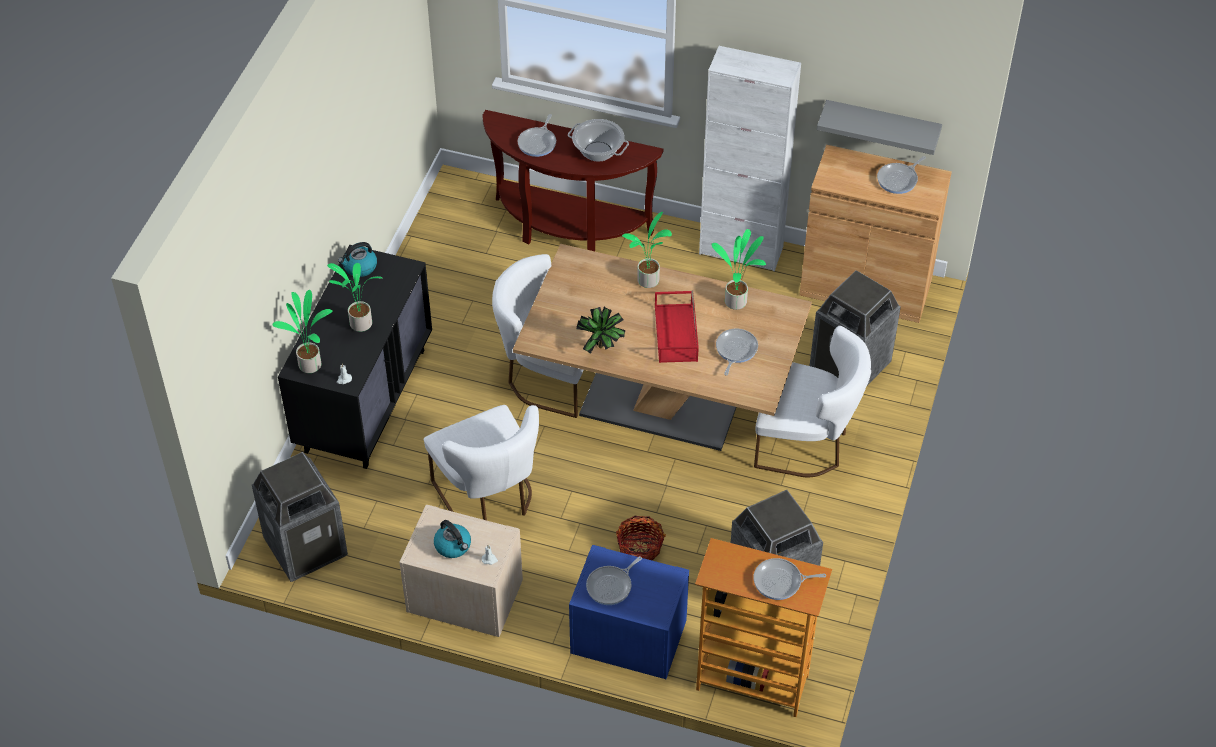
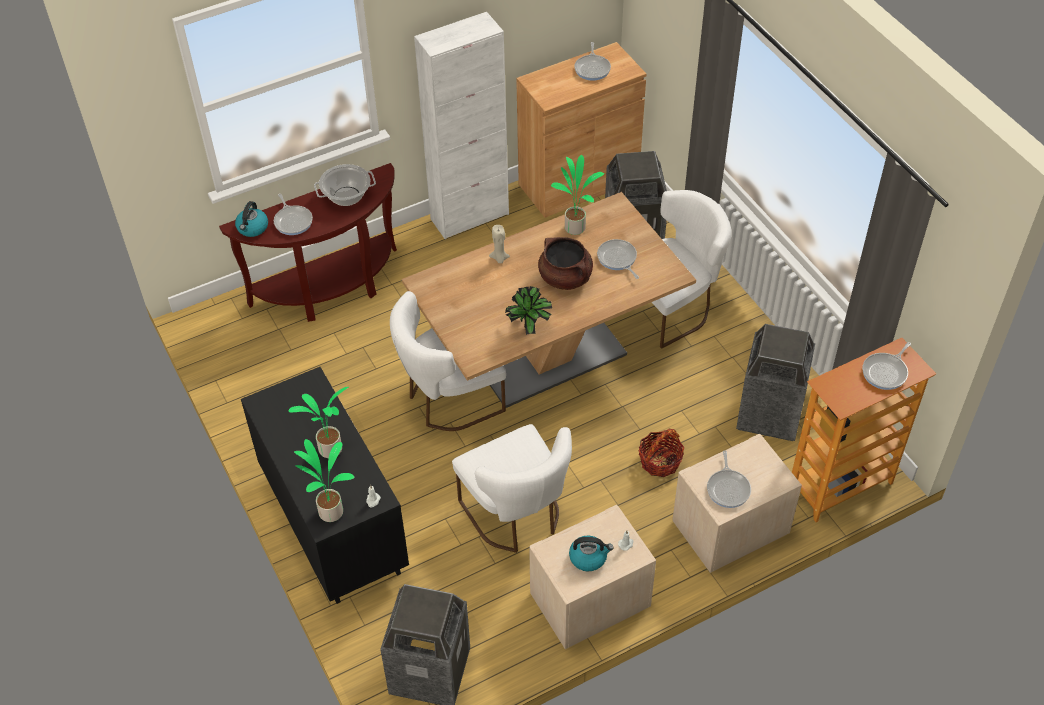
camera: 45 degrees left, 0 degrees up
(359, 267) = (272, 409): kettle -> kettle (252, 228)
(489, 497) = (517, 516): white chair -> white chair turned 45 degrees clockwise
(628, 636) = (729, 526): blue nightstand -> beige nightstand
(648, 282) = (499, 258): potted plant -> beige candle
(677, 334) = (565, 278): red tray -> brown cooking pot
(882, 125) = (555, 34): grey shelf -> none

